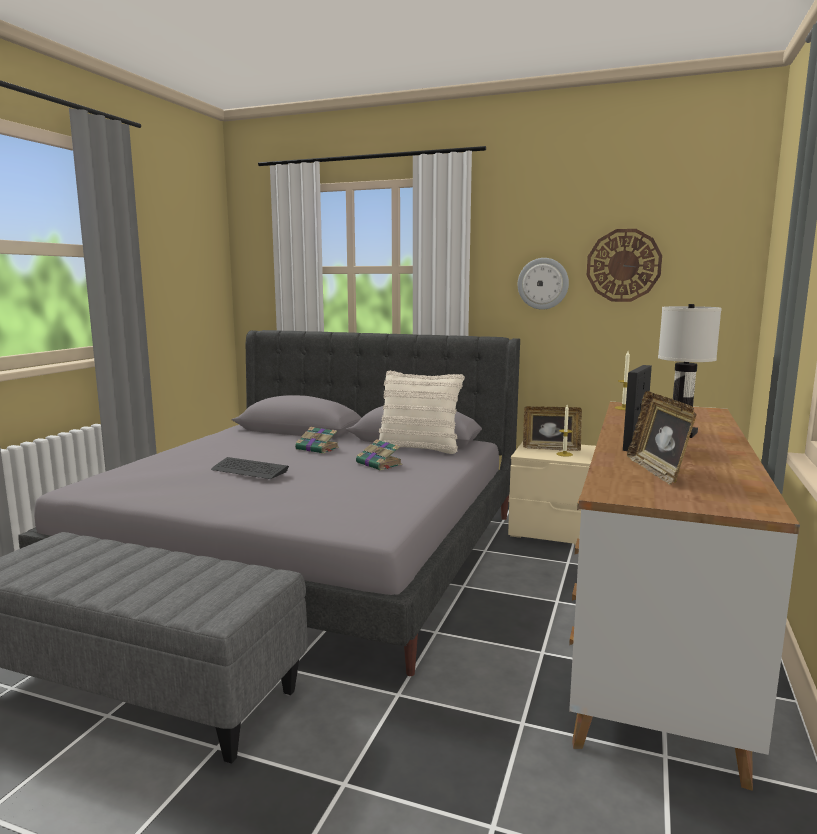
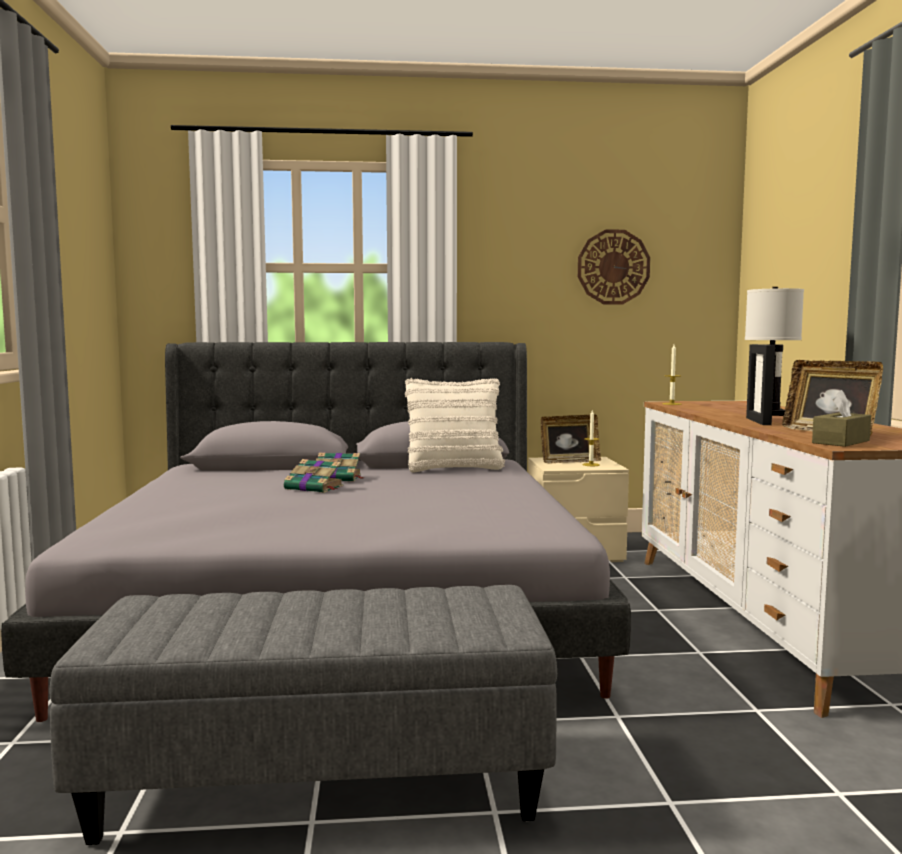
camera: 25 degrees left, 5 degrees down
(249, 470) = (304, 501): keyboard -> none
(379, 464) = (441, 484): book -> book (314, 488)
(543, 283) = (532, 285): wall clock -> none
(627, 487) = (841, 442): none -> brown tissue box

